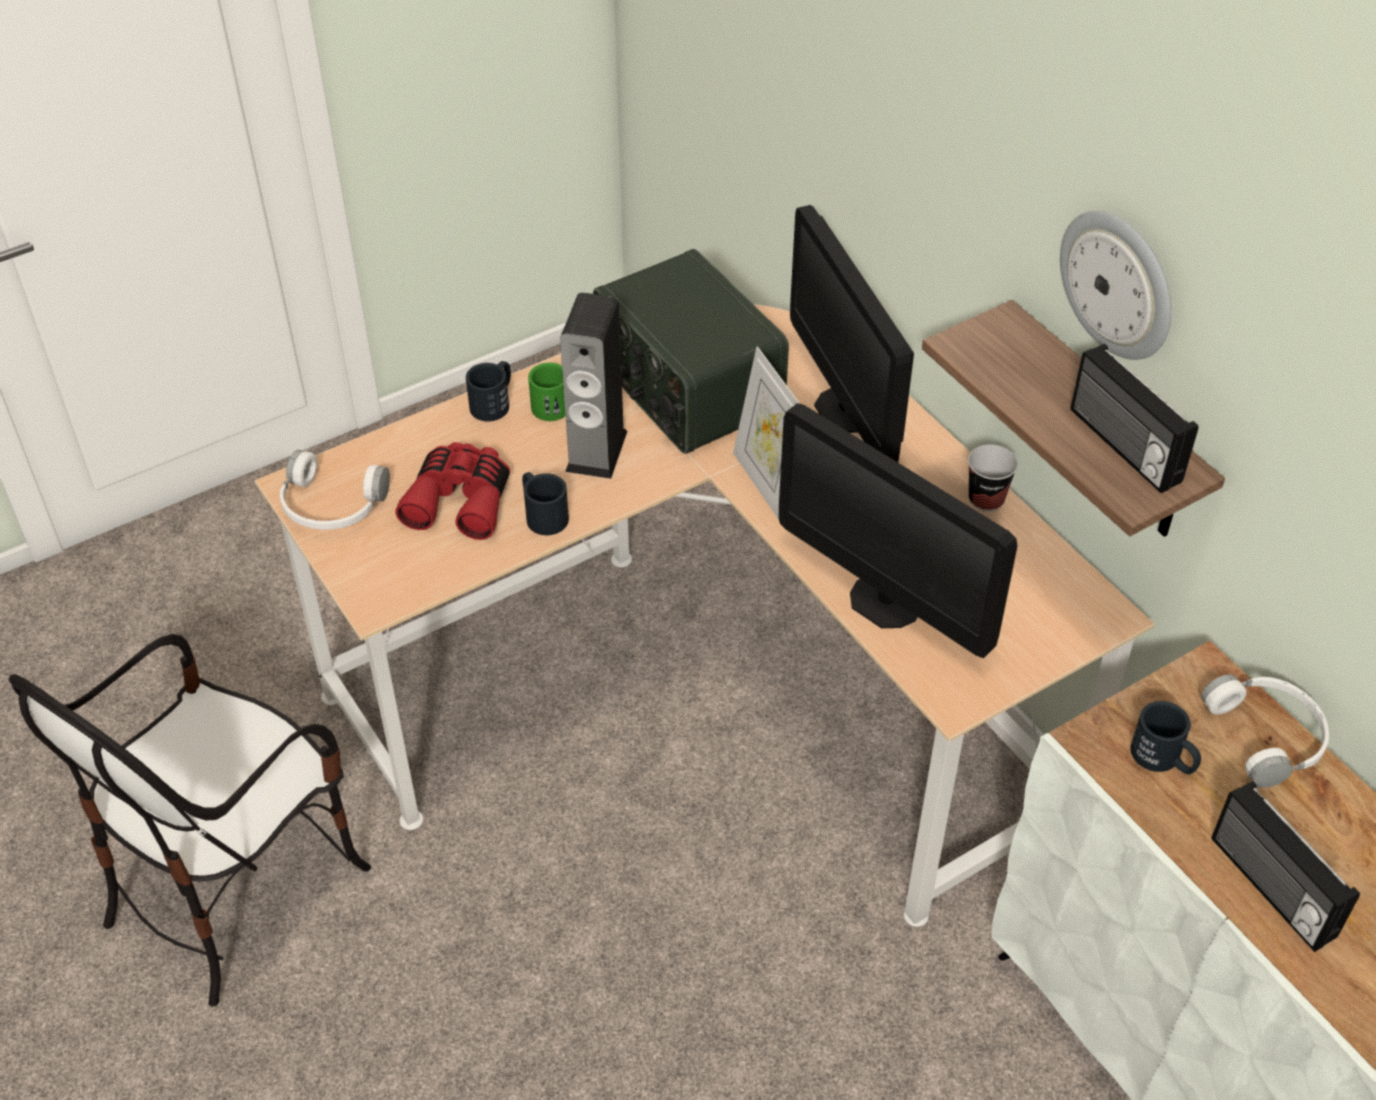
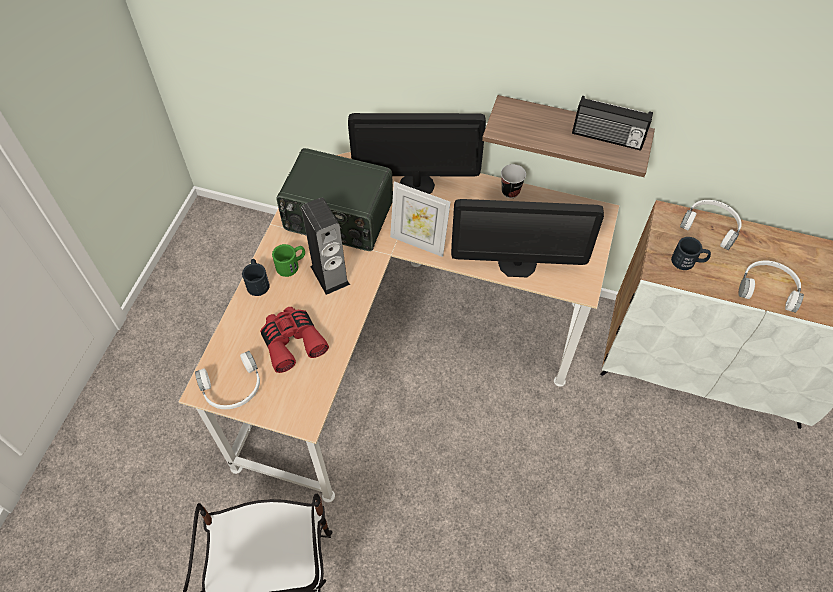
camera: 40 degrees left, 10 degrees up
(542, 514) = (337, 322): black mug -> none
(846, 410) = (416, 185): monitor -> monitor turned 150 degrees clockwise
(1118, 283) = (573, 64): wall clock -> none
(1270, 889) = (768, 288): radio -> white headphones

